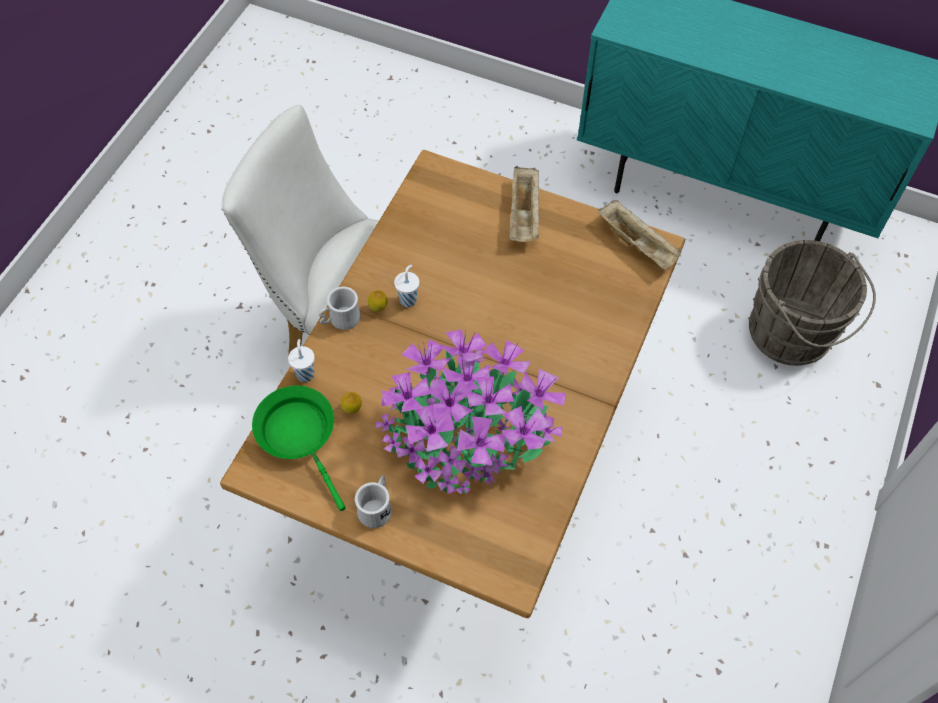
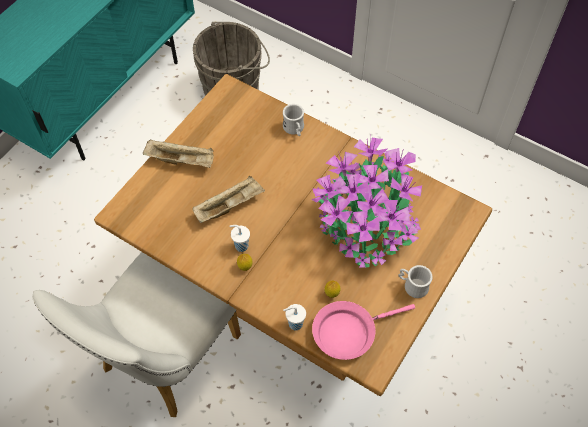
camera: 80 degrees left, 0 degrees up
(300, 435) = (348, 332): green frying pan -> pink frying pan
(340, 320) = (250, 295): white mug -> white mug (294, 129)
(638, 244) = (225, 99): beige tray -> beige tray (229, 205)

